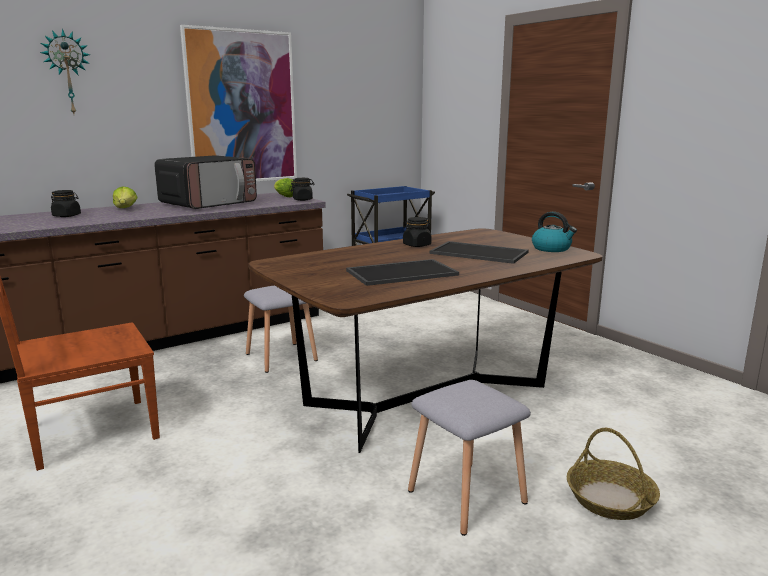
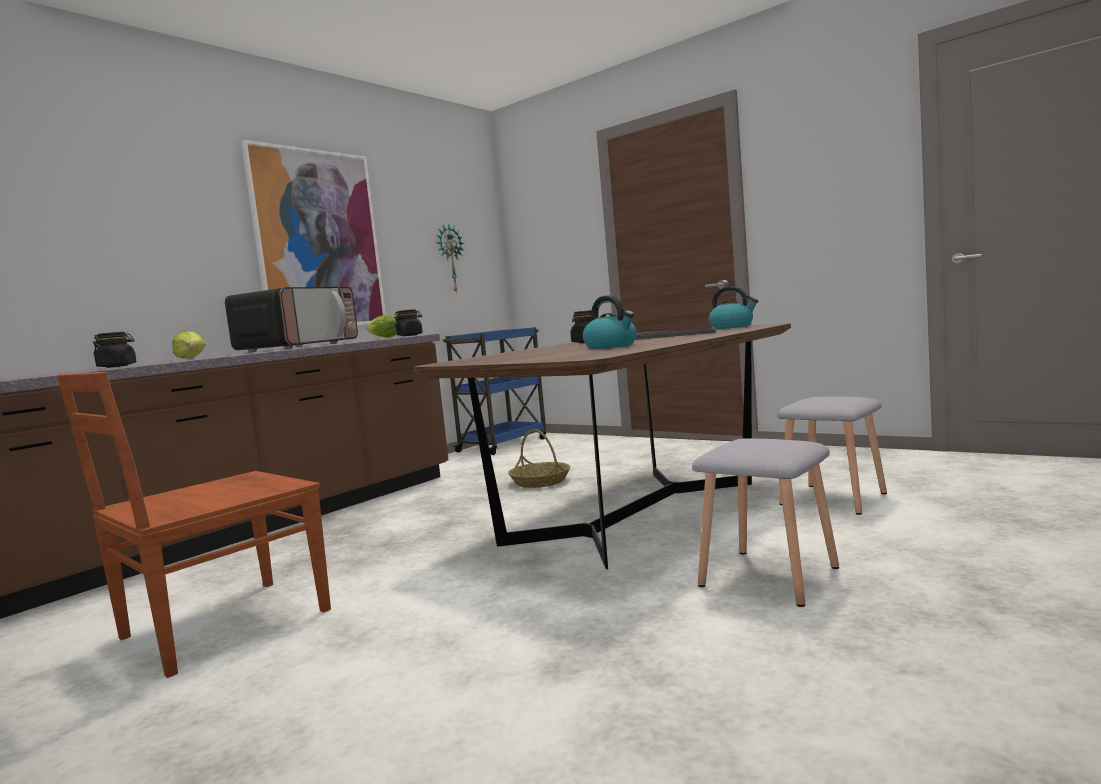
camera: 15 degrees left, 10 degrees down
(67, 73) = (103, 191): wall clock -> wall clock (450, 259)
(282, 356) = (428, 514): grey stool -> grey stool (833, 498)
(402, 272) = (611, 346): tray -> kettle
(609, 499) = (915, 546): basket -> basket (540, 482)

